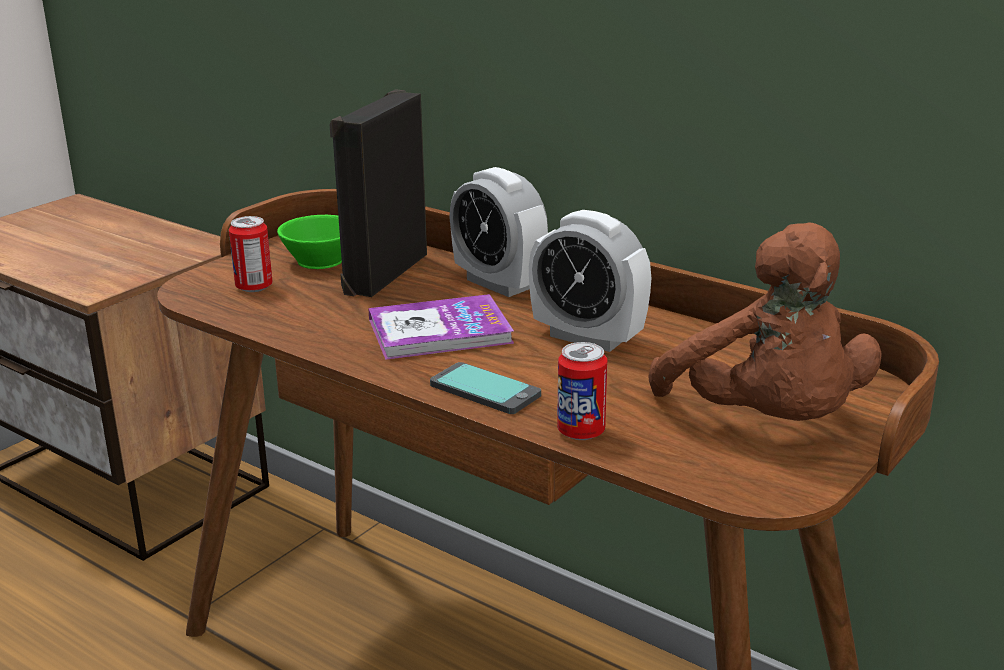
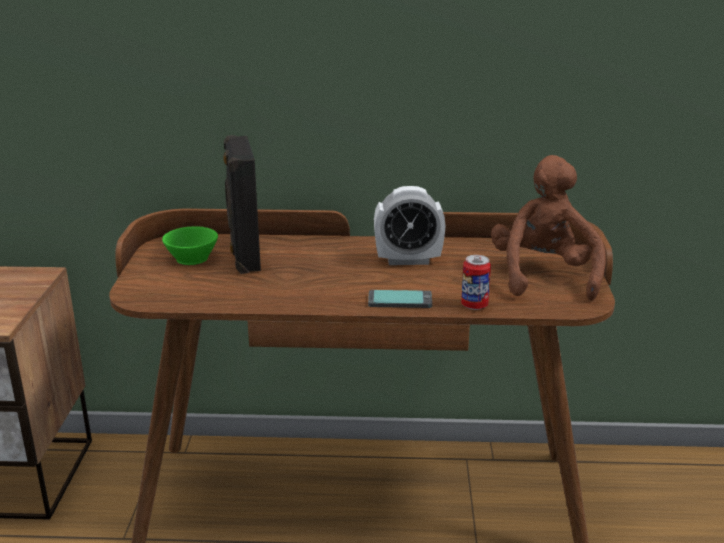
camera: 35 degrees left, 0 degrees up
(254, 287) = (177, 284): can -> none
(440, 331) = (328, 278): book -> none
(498, 284) = (319, 245): alarm clock -> none
(767, 422) = (543, 276): brown plush toy -> brown plush toy turned 120 degrees counterclockwise

